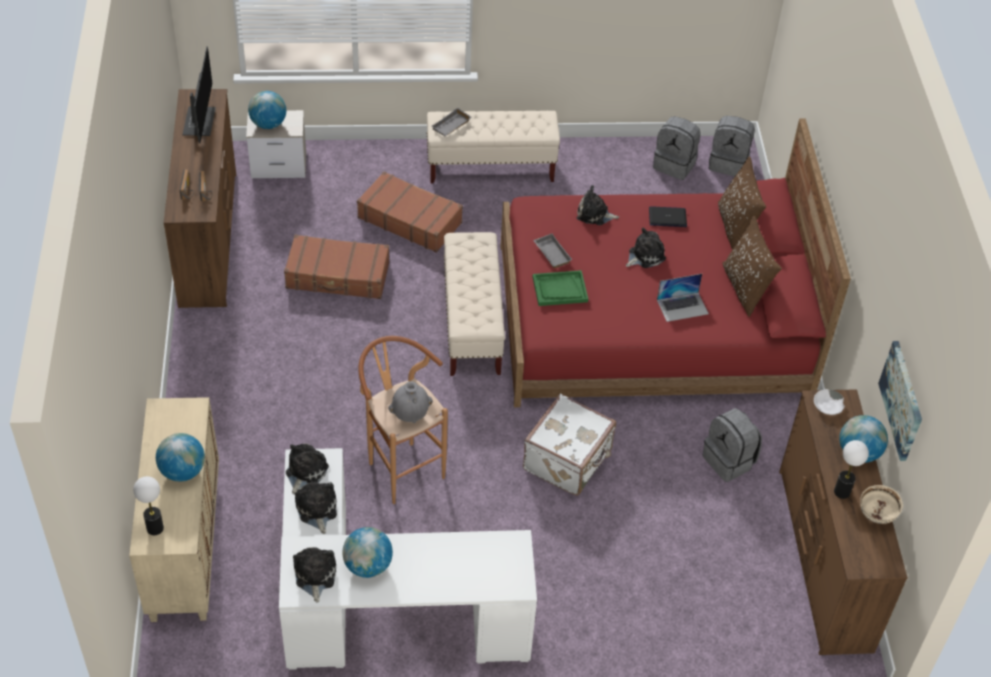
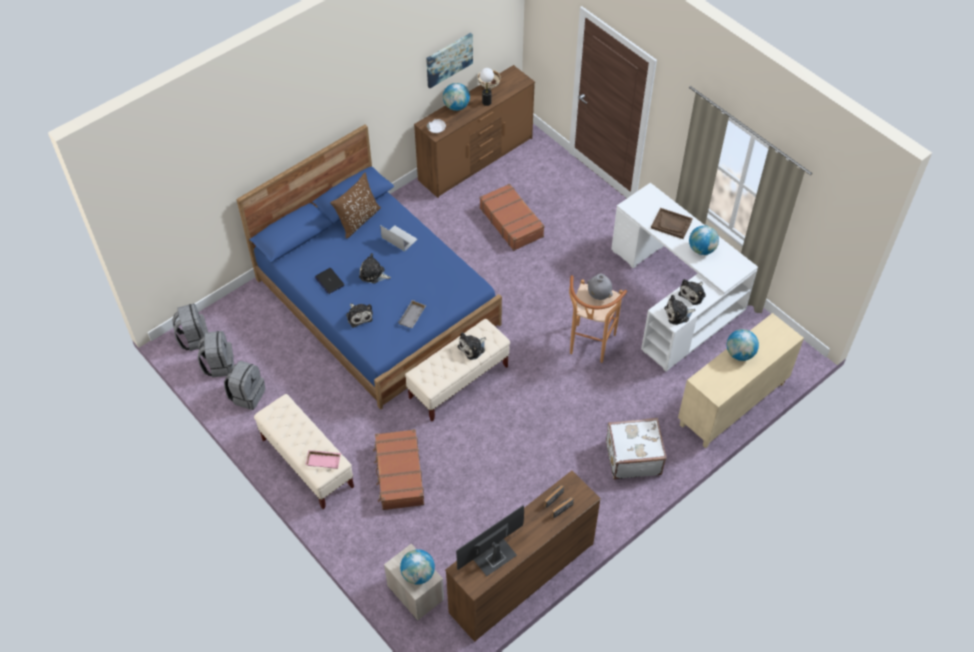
camera: 125 degrees left, 5 degrees up
(155, 528) = (780, 339): table lamp -> none
(314, 576) = (729, 264): plush toy -> plush toy (472, 348)
(338, 276) = (484, 477): brown suitcase -> brown suitcase (511, 222)
(441, 566) = (671, 224): none -> brown tray
(451, 126) = (324, 460): grey tray -> pink tray
(559, 289) = (438, 296): green tray -> none
(568, 461) = (513, 281): white suitcase -> white suitcase (632, 457)
(652, 321) = (377, 301): red bed -> blue bed
(729, 461) = (449, 219): grey backpack -> grey backpack (247, 395)
(736, 227) = (308, 248): brown pillow -> none

